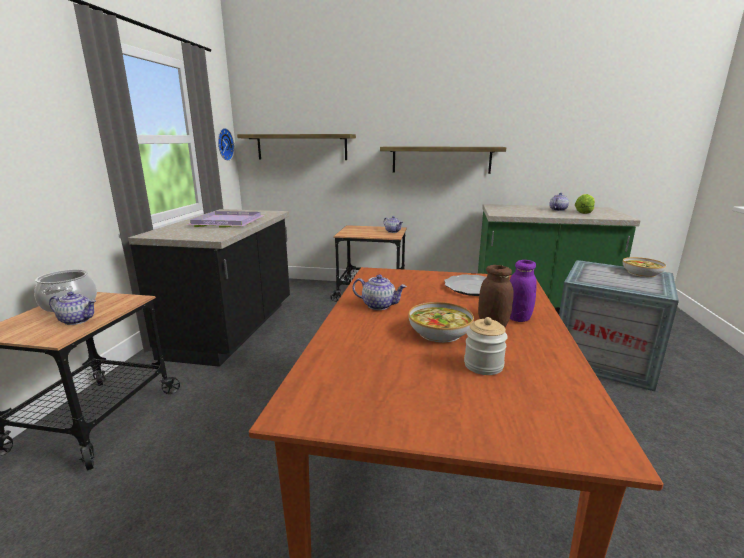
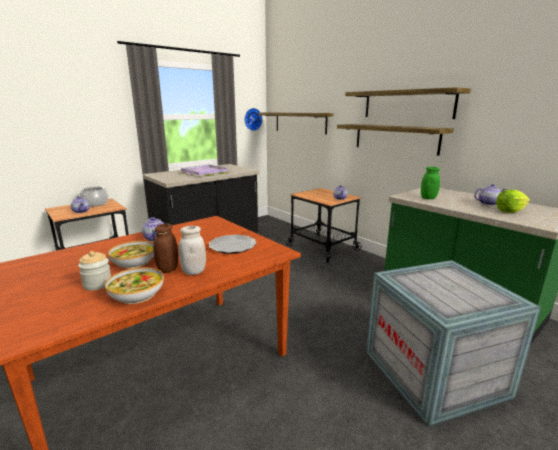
camera: 40 degrees right, 0 degrees up
(452, 124) = (407, 104): none -> shelf
(516, 212) = (428, 198): none -> green jar
(518, 318) = (194, 271): purple jar -> white jar
(641, 273) = (491, 293): bowl -> bowl (137, 294)

